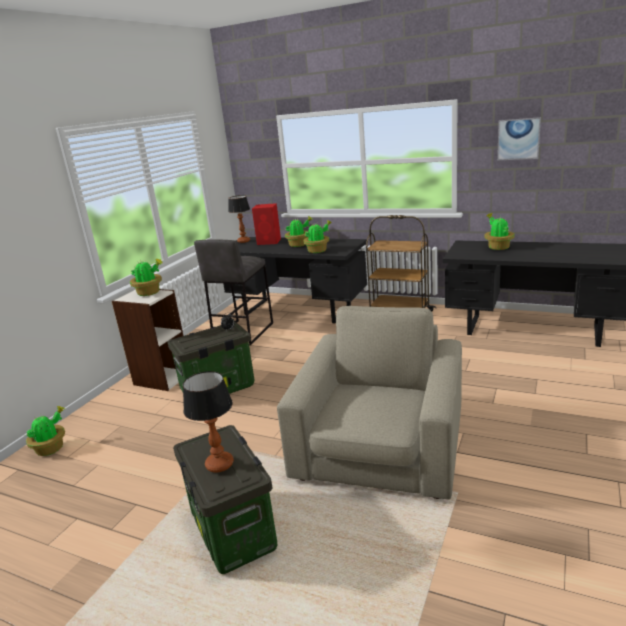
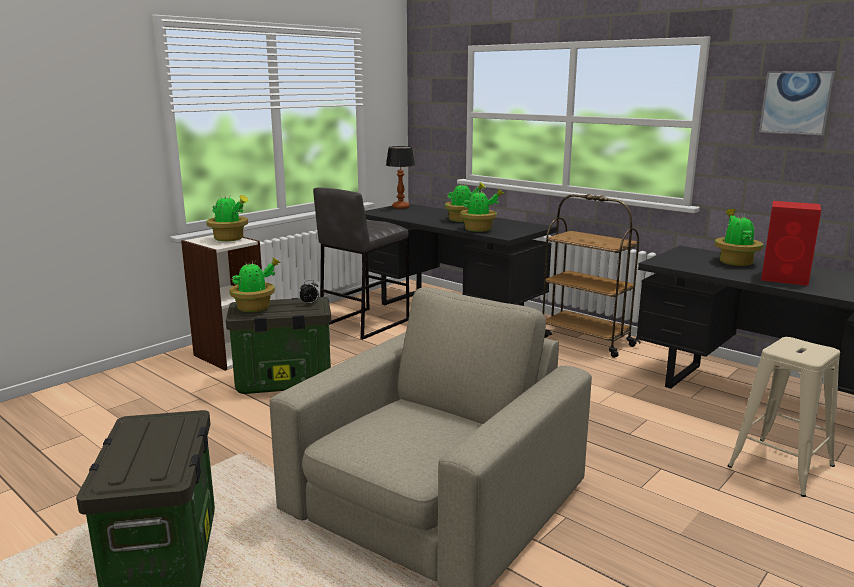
camera: 15 degrees right, 5 degrees down
(51, 448) = (53, 403): potted plant -> potted plant (255, 308)
(220, 464) = (145, 452): table lamp -> none
(269, 242) = (430, 212): red speaker -> red speaker (786, 278)
(559, 370) = (781, 466): none -> beige stool

